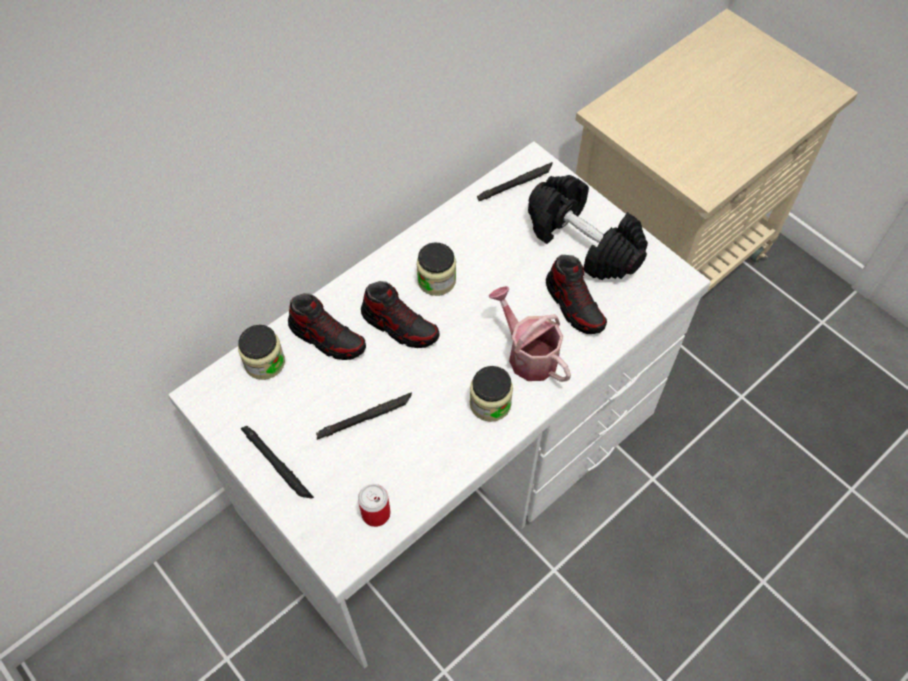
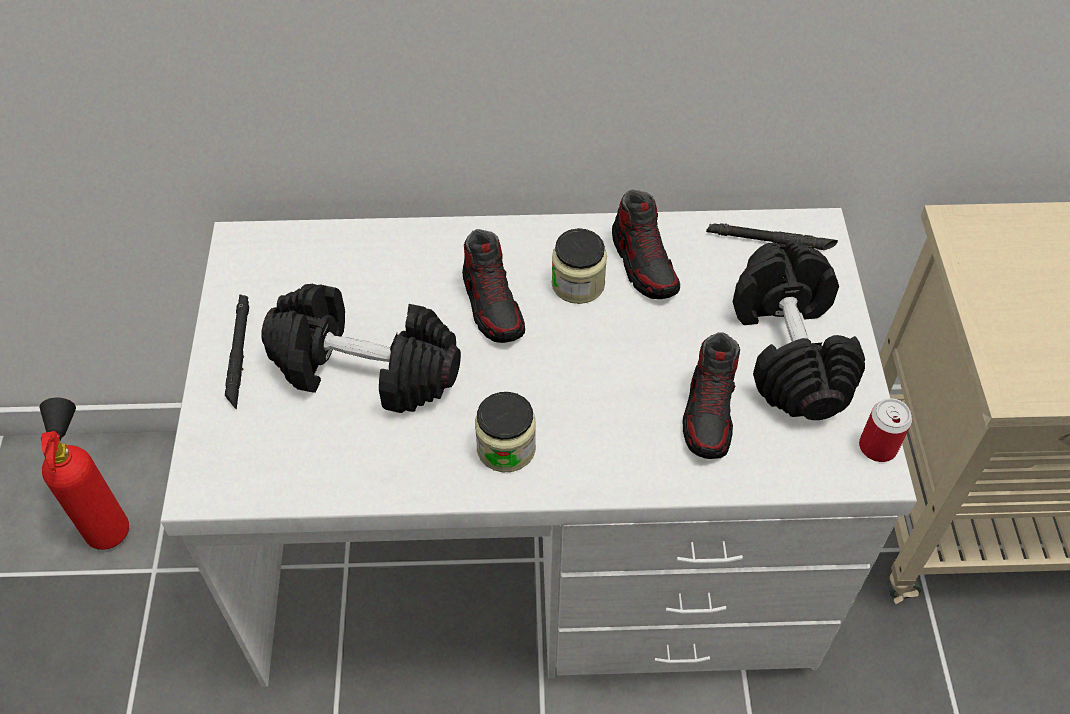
camera: 40 degrees right, 5 degrees down
(165, 655) = (109, 524): none -> fire extinguisher
(264, 362) = (326, 251): jar -> none
(327, 338) = (409, 268): shoe -> shoe (644, 263)
(365, 418) = (364, 370): black flashlight -> black dumbbell
(376, 513) = (278, 470): can -> can (877, 447)
(528, 354) = (601, 426): watering can -> none

